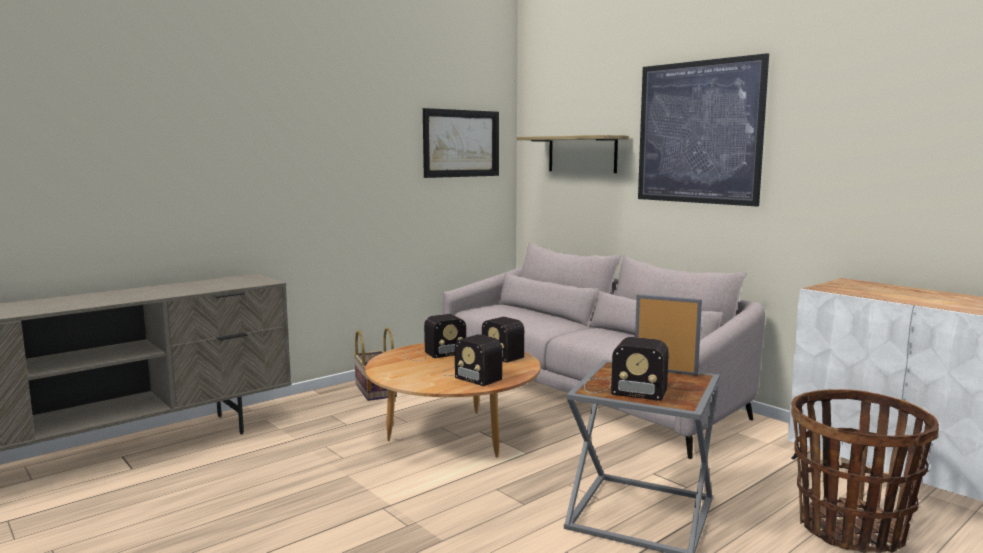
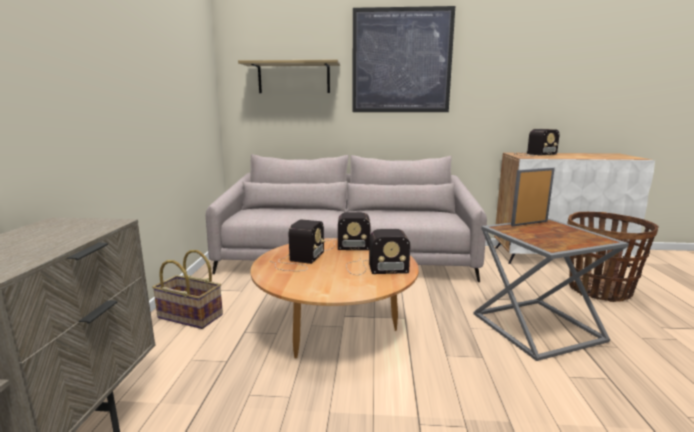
camera: 45 degrees left, 5 degrees up
(461, 143) = (189, 63): picture -> none
(621, 388) = (556, 241): radio -> radio (533, 154)

